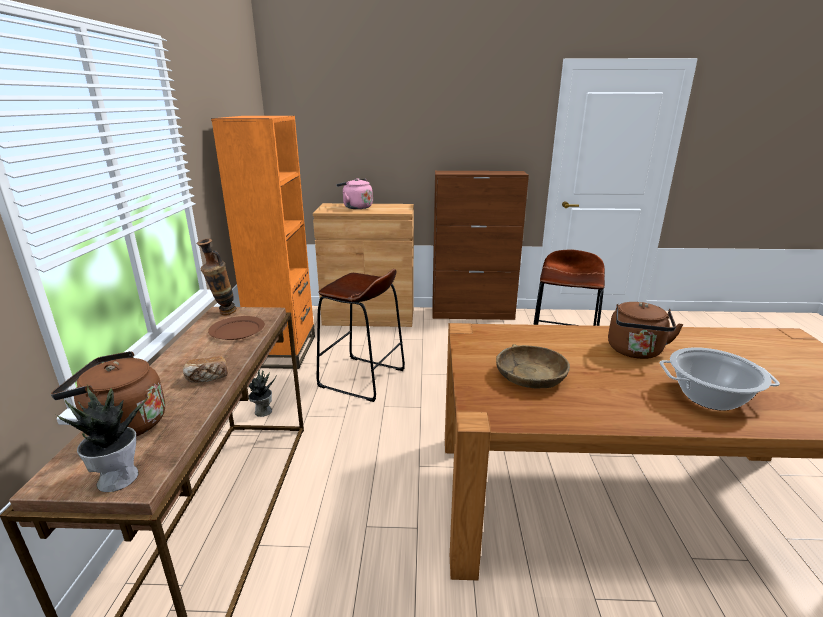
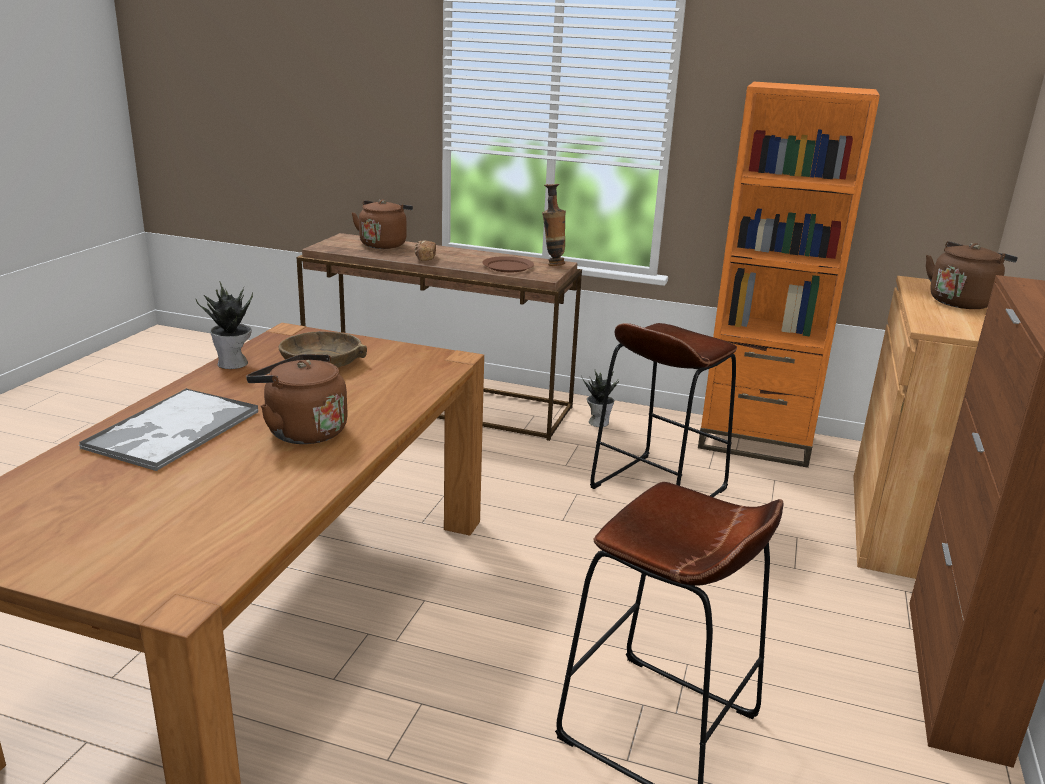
camera: 105 degrees right, 0 degrees up
(119, 477) = (331, 244): potted plant -> potted plant (234, 364)
(356, 207) = (962, 302): pink kettle -> brown kettle
(710, 397) = (172, 430): cooking pot -> tray

